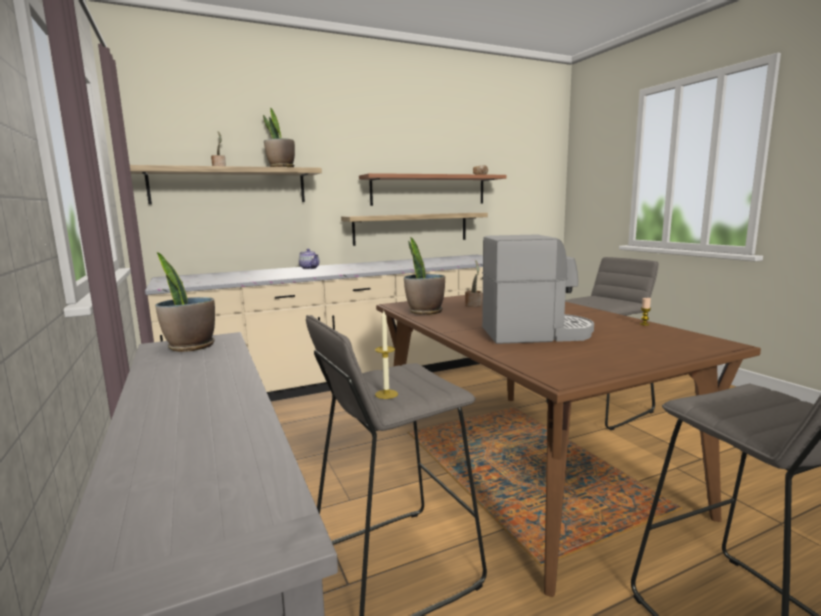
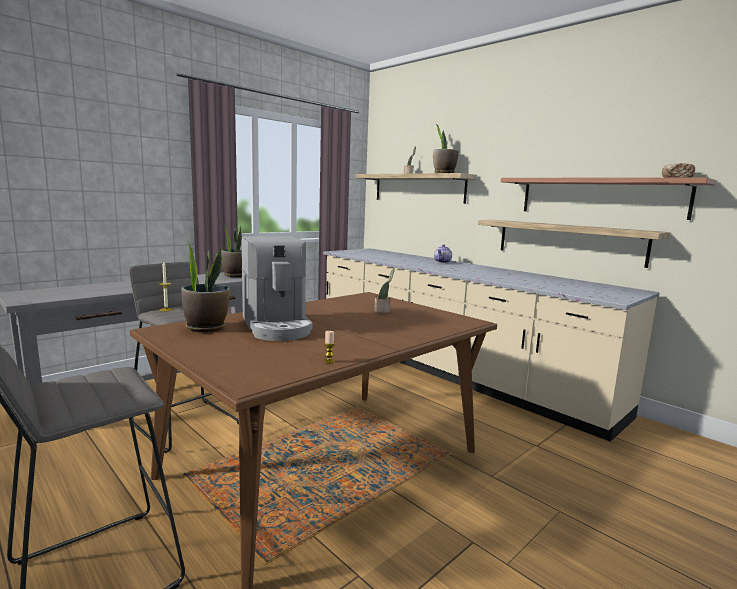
camera: 70 degrees right, 0 degrees up
(424, 312) = (343, 301): potted plant -> potted plant (206, 327)
(599, 408) = (505, 520): grey stool -> none

